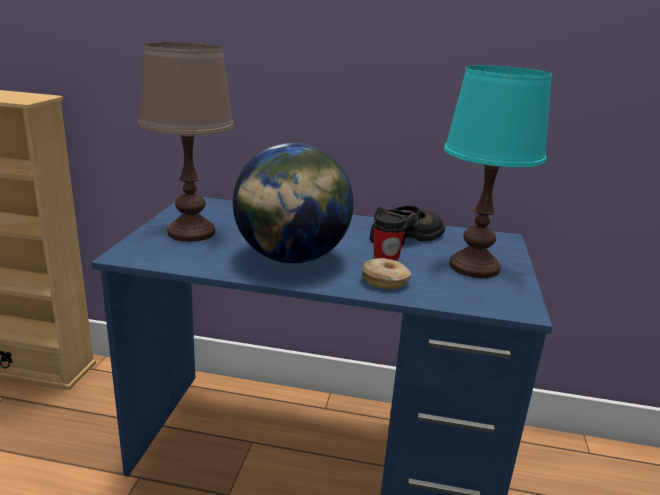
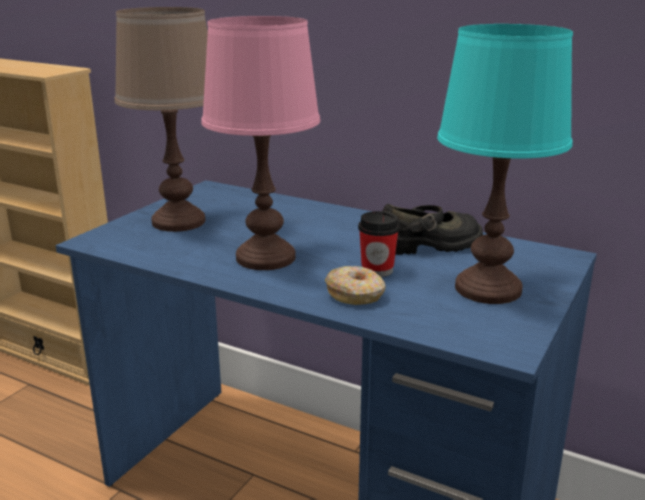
camera: 20 degrees right, 0 degrees up
(291, 258) = (265, 258): globe -> pink table lamp

